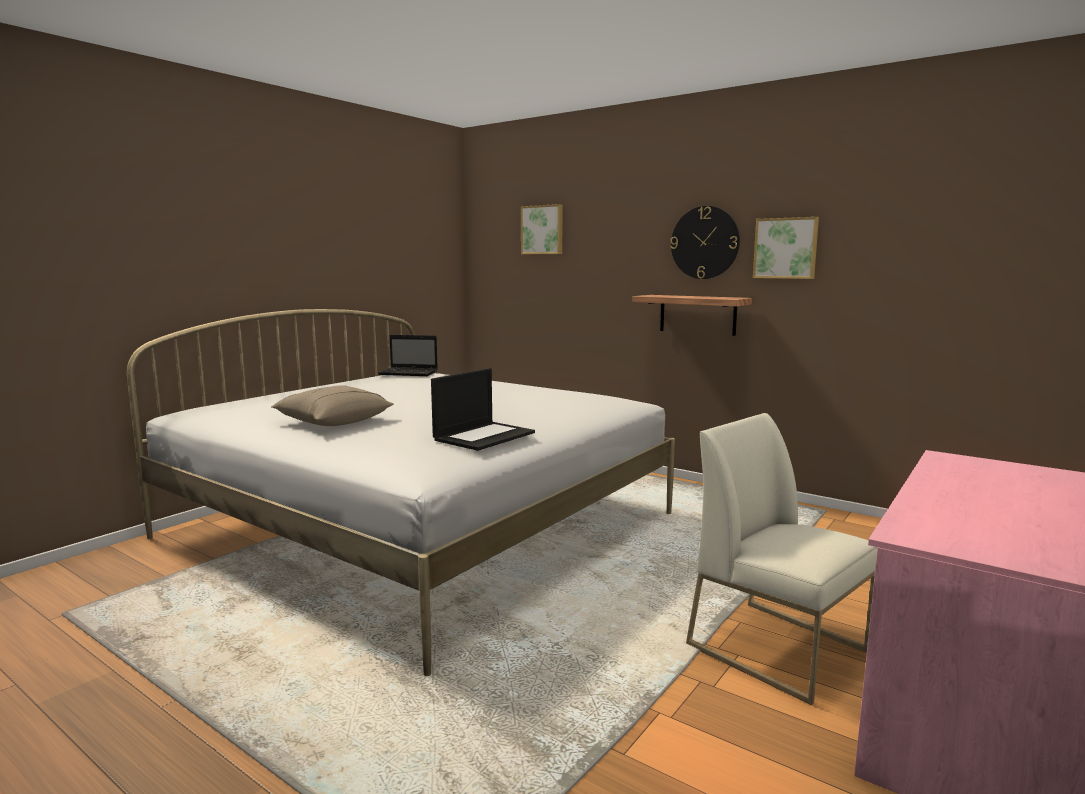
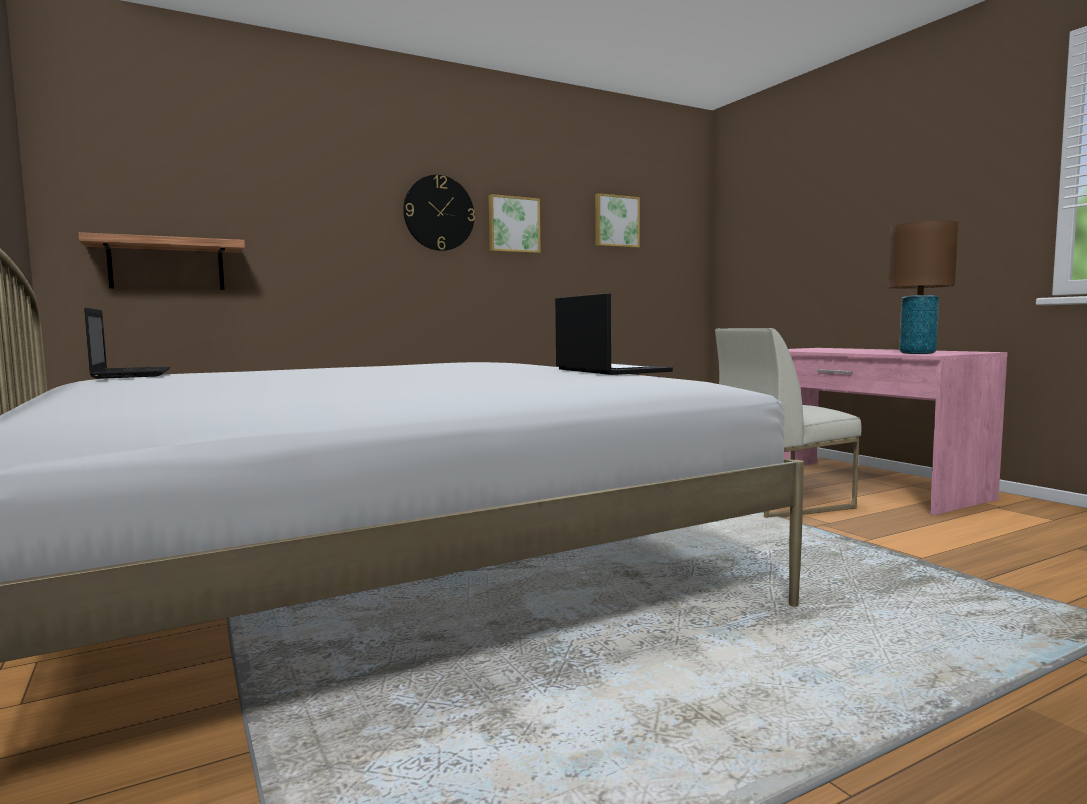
camera: 65 degrees left, 5 degrees down
(333, 421) = (426, 387): beige pillow -> none
(410, 373) = (131, 374): laptop -> laptop turned 60 degrees counterclockwise
(542, 230) = (207, 174): picture -> picture (616, 221)
(697, 314) = (437, 288): shelf -> shelf (167, 265)
(930, 528) = (917, 353): none -> brown table lamp

